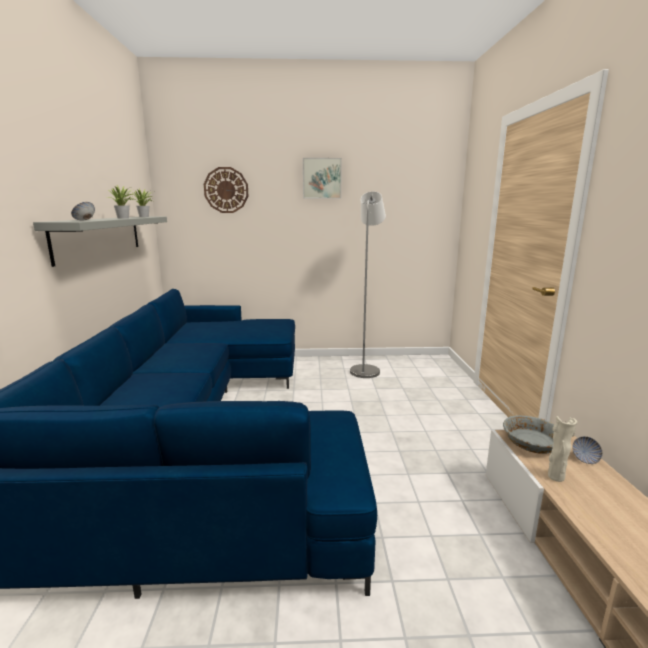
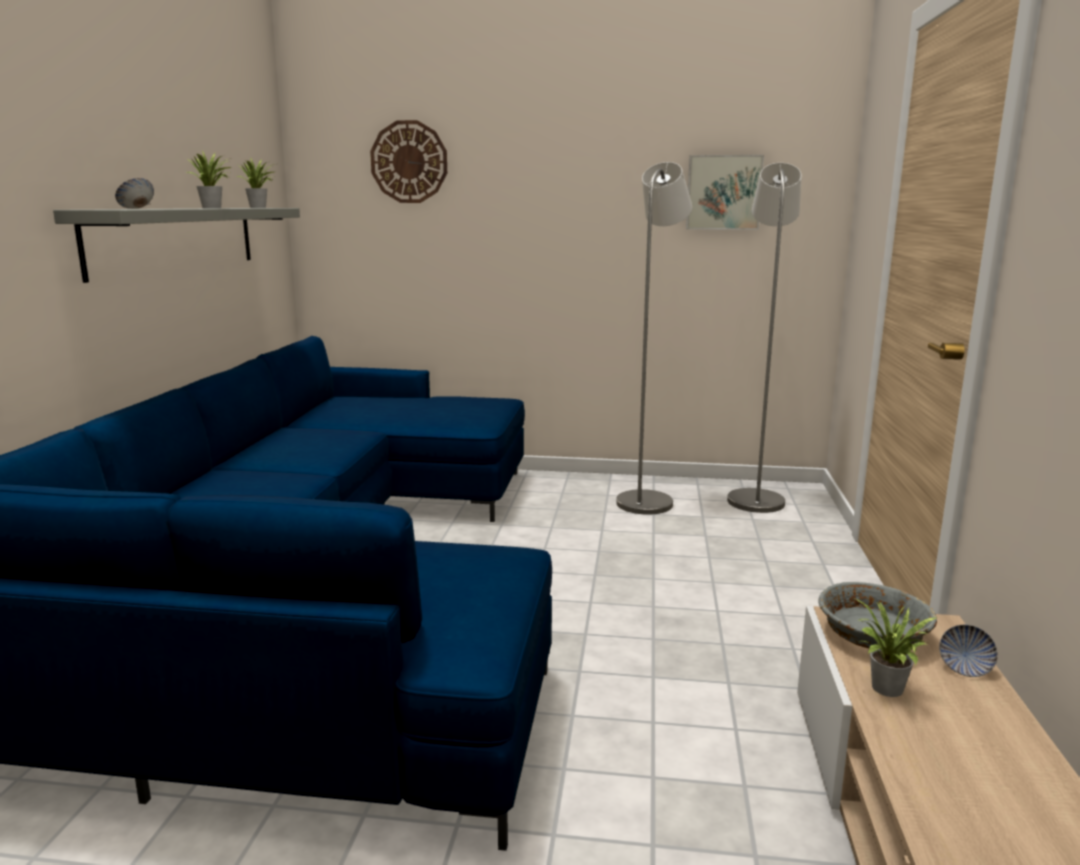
camera: 10 degrees right, 0 degrees up
(322, 178) = (580, 139): picture -> picture (723, 192)
(418, 365) = (755, 498): none -> grey floor lamp
(555, 476) = (886, 690): beige vase -> potted plant

